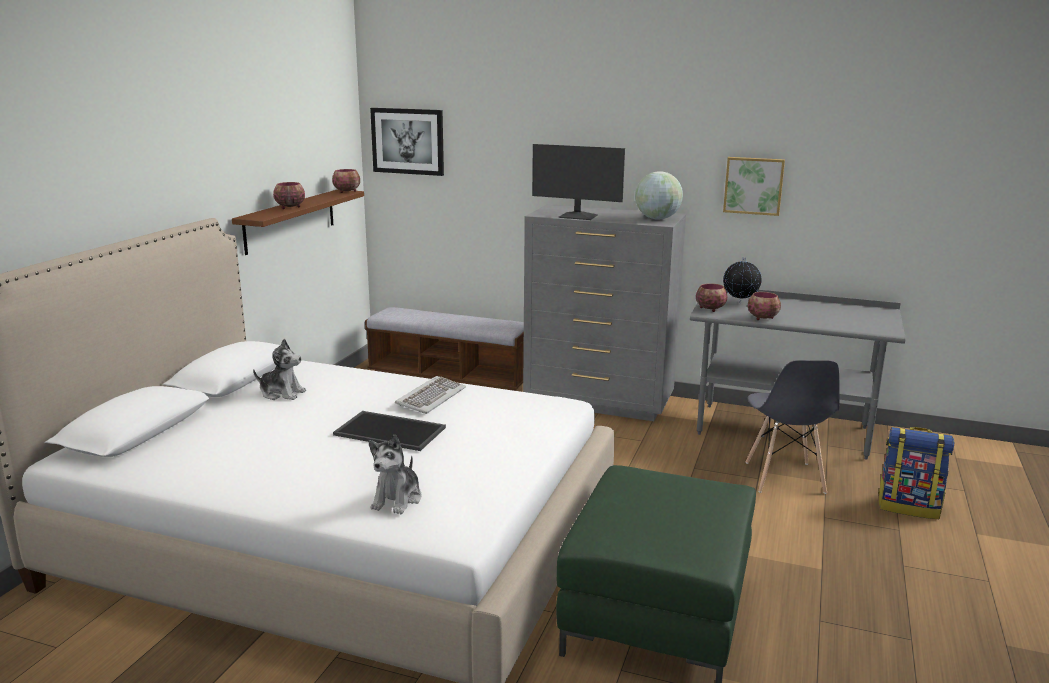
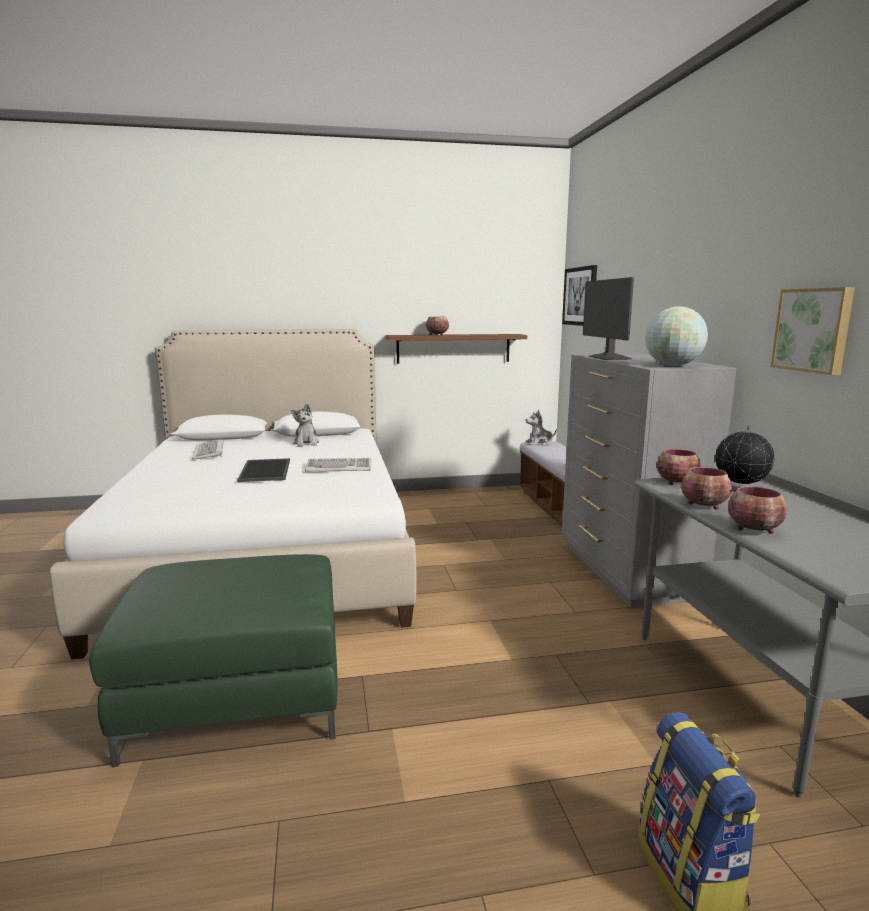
camera: 60 degrees right, 5 degrees down
(233, 450) = (209, 452): none -> keyboard
(347, 191) = (514, 334): bowl -> bowl (755, 530)
(397, 499) = (152, 491): plush toy -> plush toy (539, 443)
(784, 478) = (617, 723): grey chair -> none

